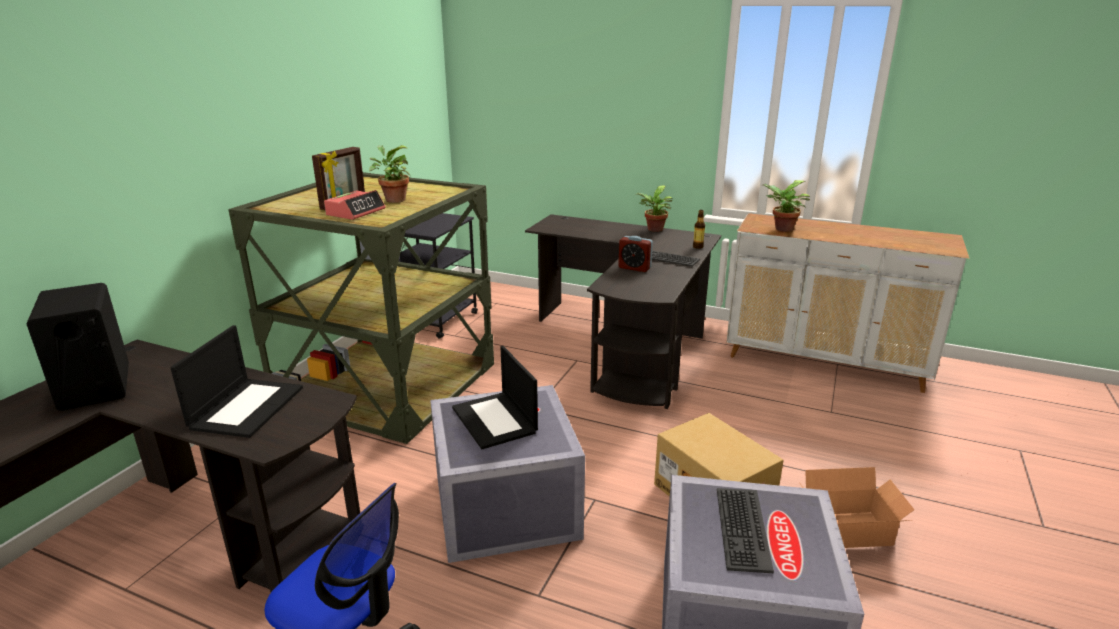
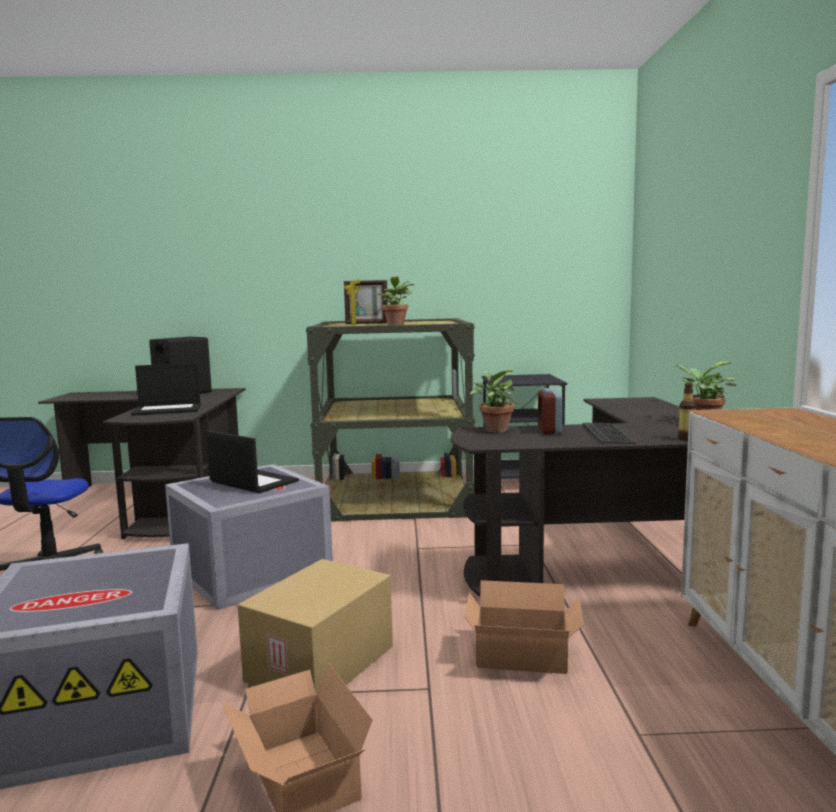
camera: 65 degrees right, 15 degrees down
(356, 212) = (352, 325): alarm clock -> none
(495, 420) = (252, 482): laptop -> laptop turned 90 degrees clockwise
(741, 528) = (97, 579): keyboard -> none
(742, 418) = (523, 657): none -> cardboard box
(781, 229) = (751, 419): potted plant -> potted plant (494, 429)

